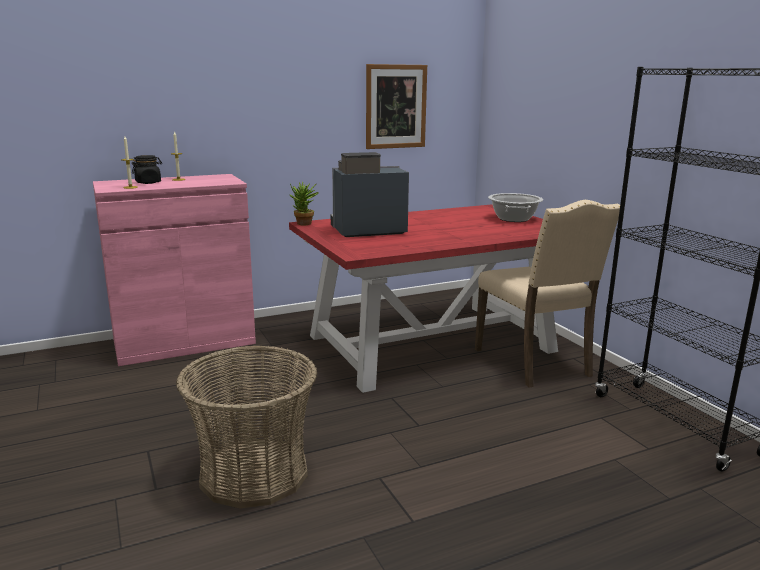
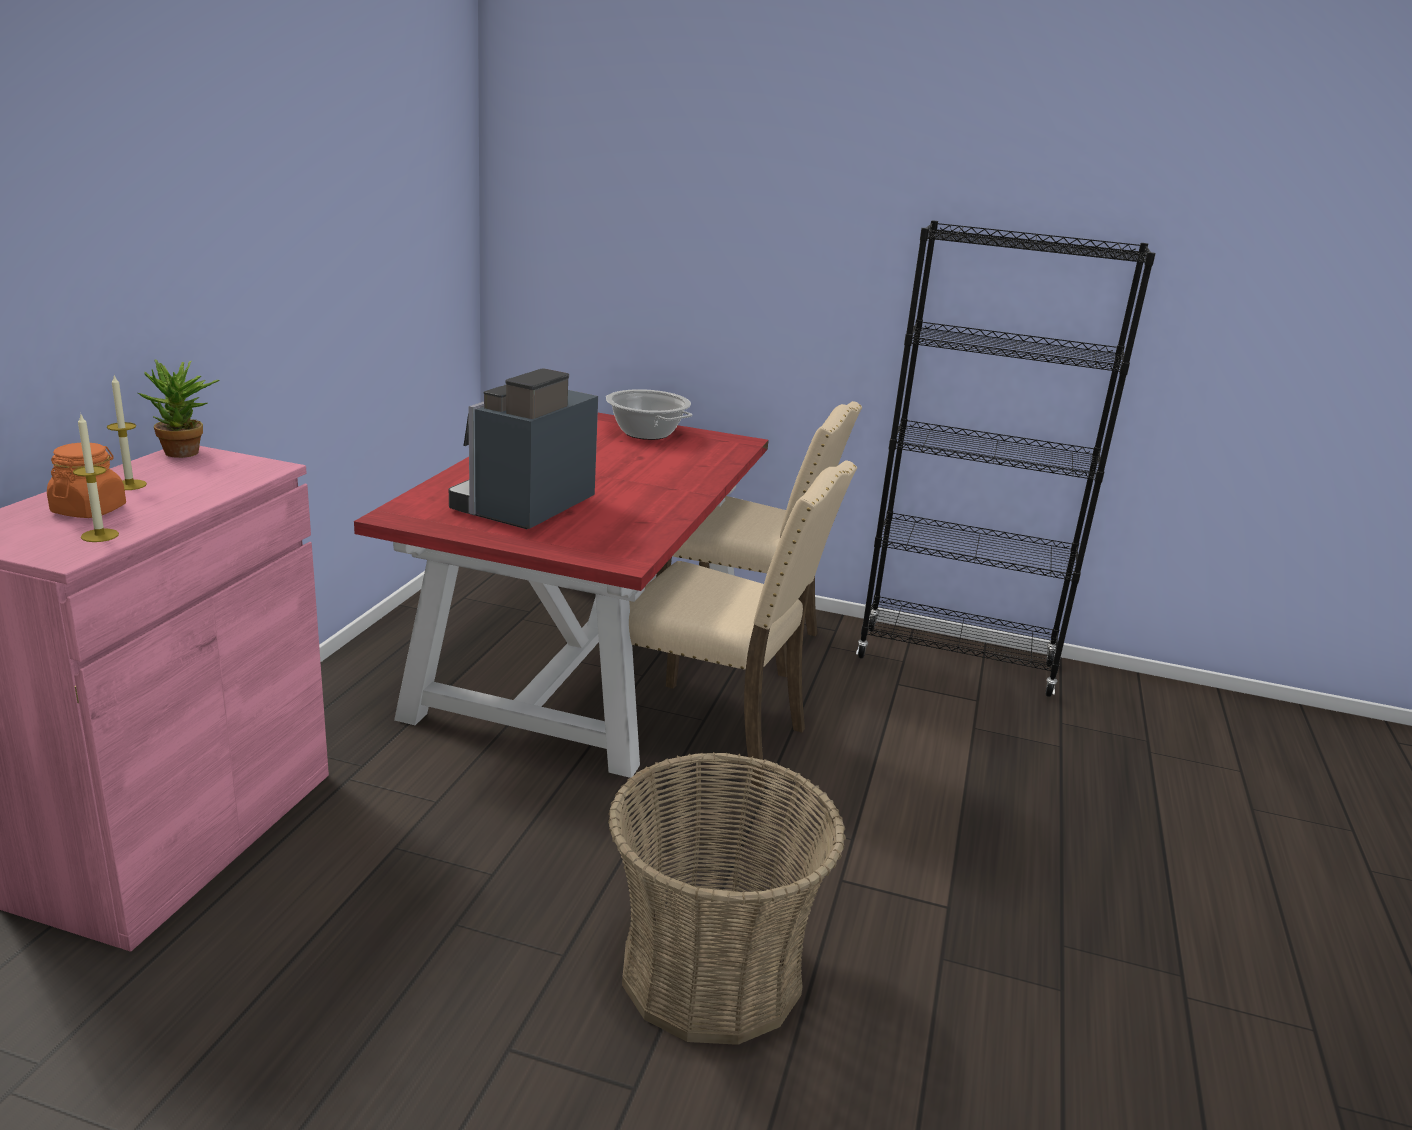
camera: 50 degrees left, 5 degrees up
(148, 182) = (89, 510): black jar -> orange jar
(304, 224) = (396, 519): potted plant -> potted plant (186, 454)
(396, 106) = (392, 253): picture -> none
(434, 394) = (714, 736): none -> beige chair

